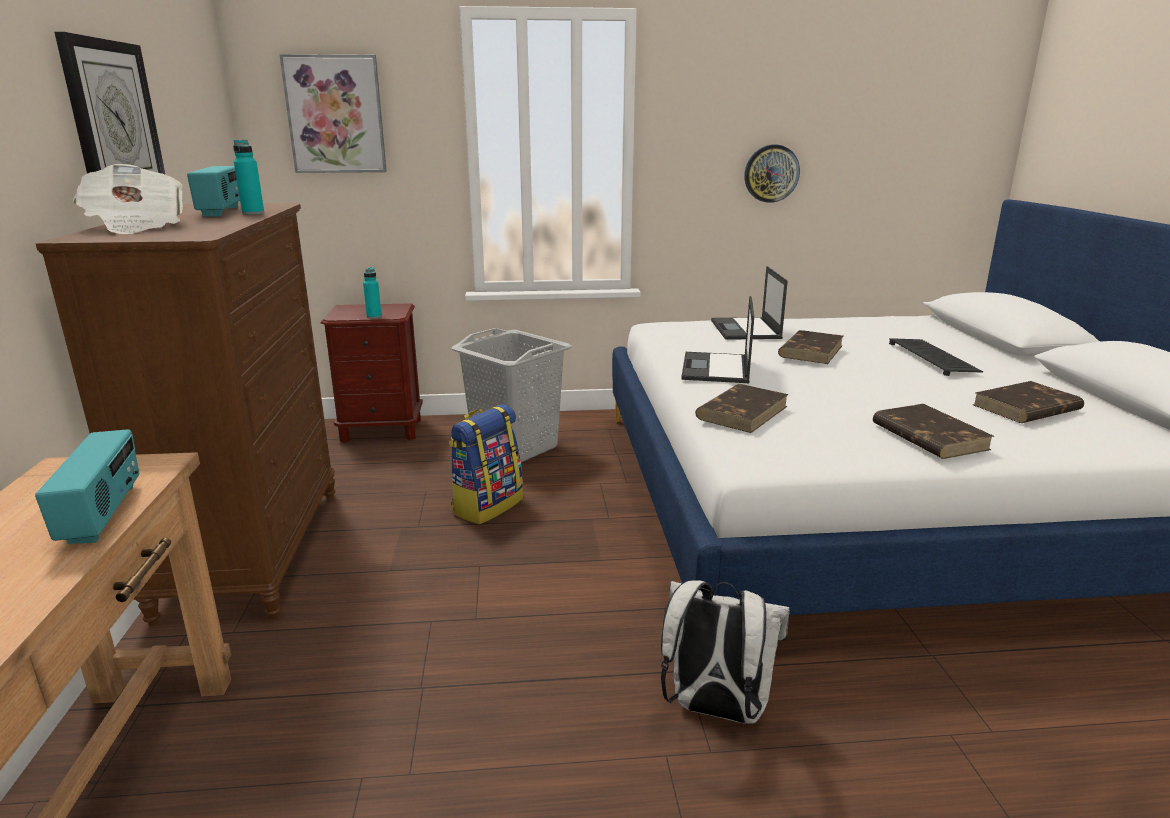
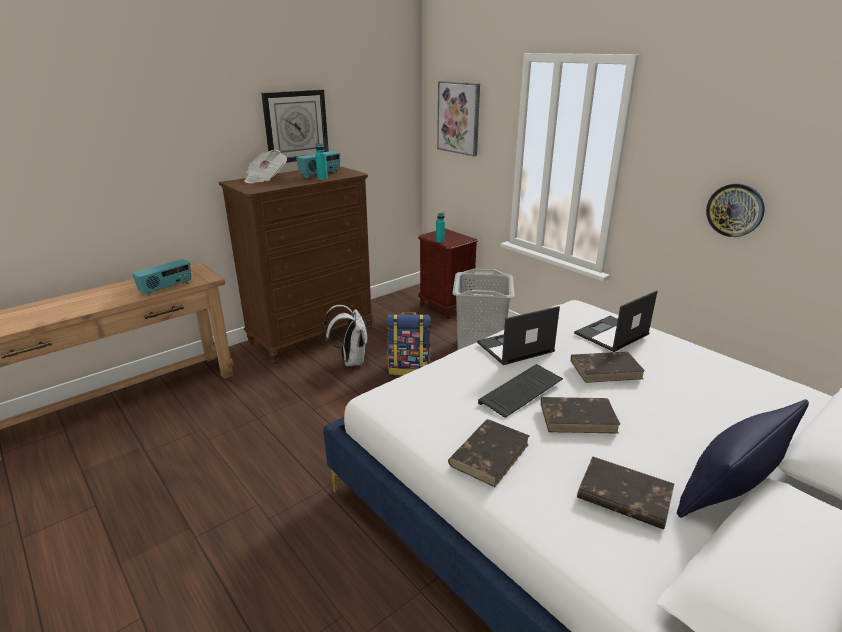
camera: 55 degrees right, 5 degrees up
(714, 709) = (300, 509): white backpack -> white backpack (350, 361)
(742, 412) = (447, 376): brown book -> brown book (578, 417)
(934, 358) = (692, 428): keyboard -> keyboard (521, 393)
(1023, 375) = (731, 486): none -> blue pillow

